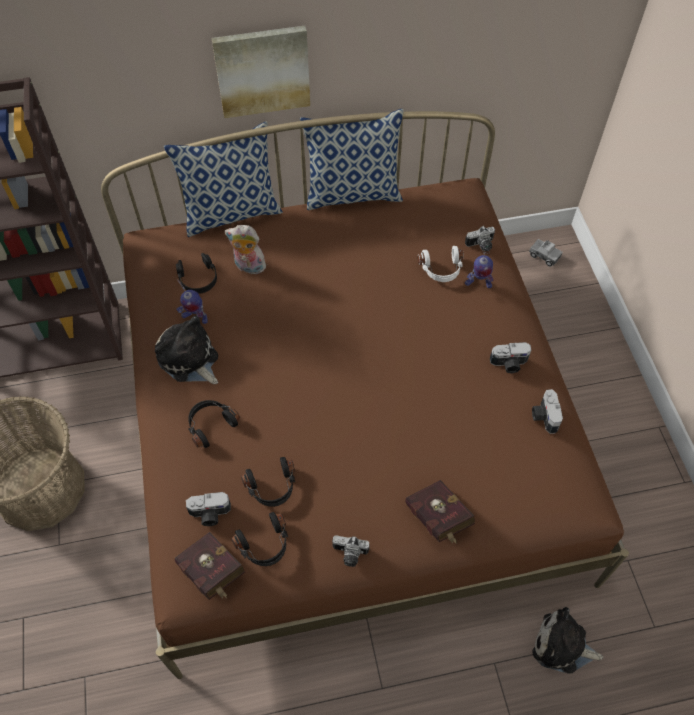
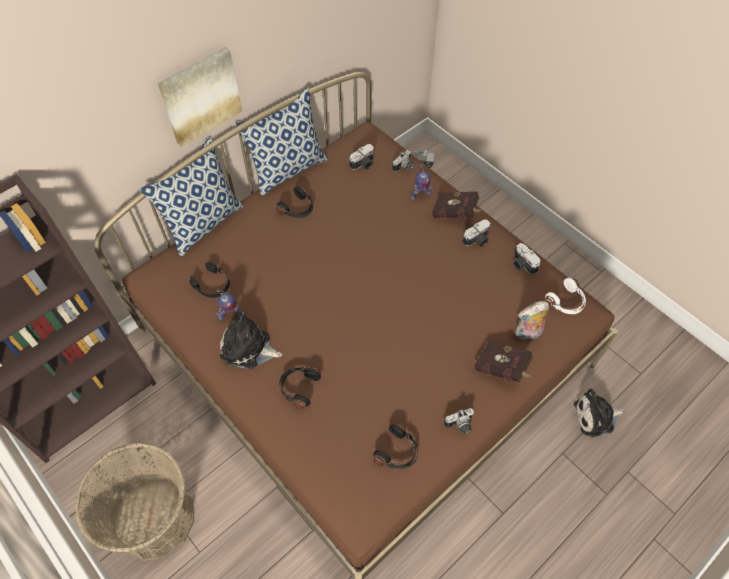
camera: 30 degrees left, 0 degrees up
(210, 514) = (343, 452): camera -> camera (363, 164)
(213, 574) = (374, 493): red book -> red book (456, 213)
(248, 267) = (246, 258): plush toy -> plush toy (527, 333)
(272, 487) = (375, 408): black headphones -> black headphones (298, 209)
(441, 270) = (389, 196): white headphones -> white headphones (566, 302)

